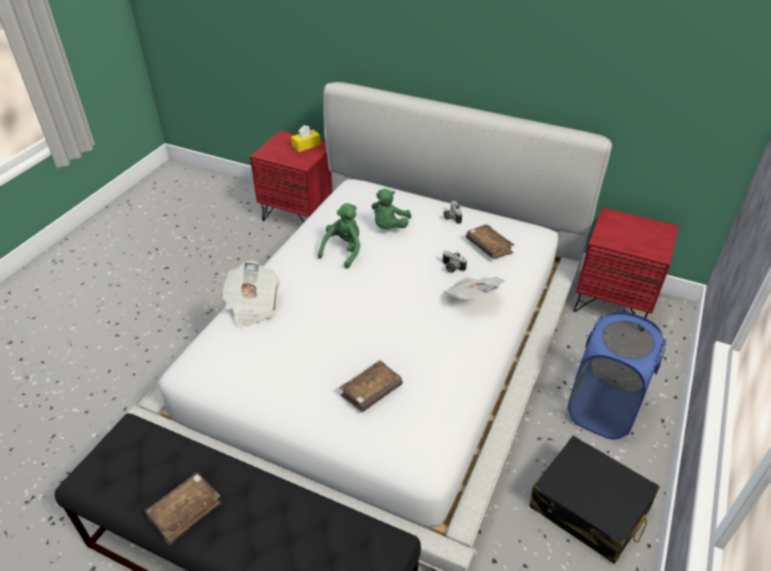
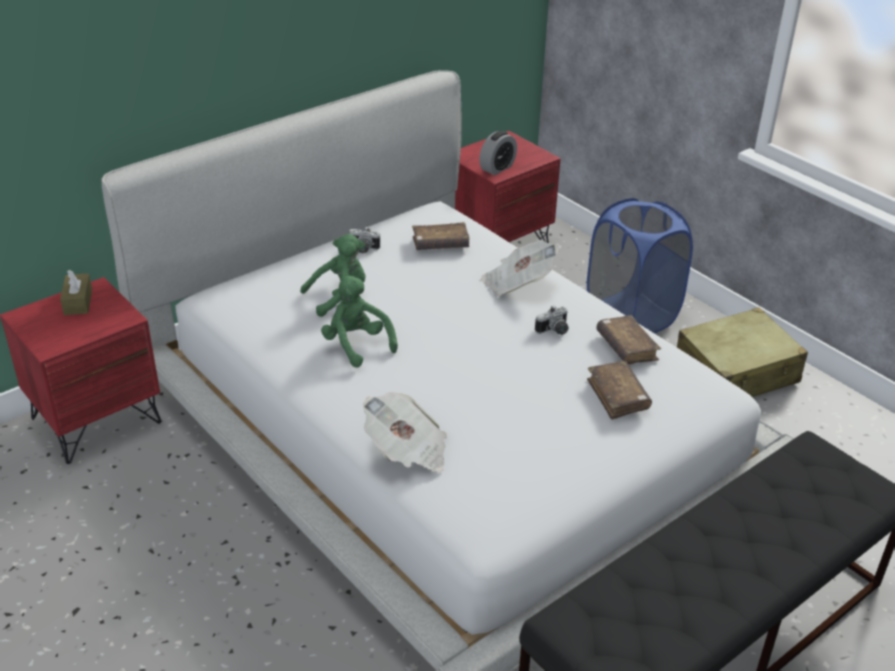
camera: 65 degrees left, 5 degrees down
(185, 511) = (717, 589): brown book -> brown book (626, 347)
(306, 145) = (78, 302): yellow tissue box -> brown tissue box
(389, 227) = (339, 297): green plush toy -> green plush toy turned 75 degrees counterclockwise
(451, 268) = (458, 280): camera -> camera (554, 331)
(589, 508) = (736, 372): black suitcase -> beige suitcase
(612, 237) = (497, 168): none -> alarm clock

